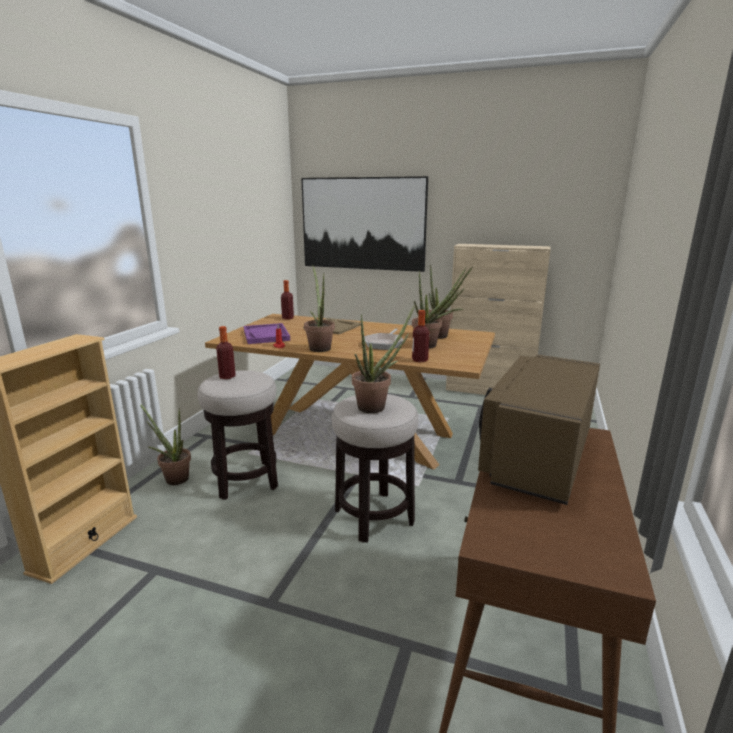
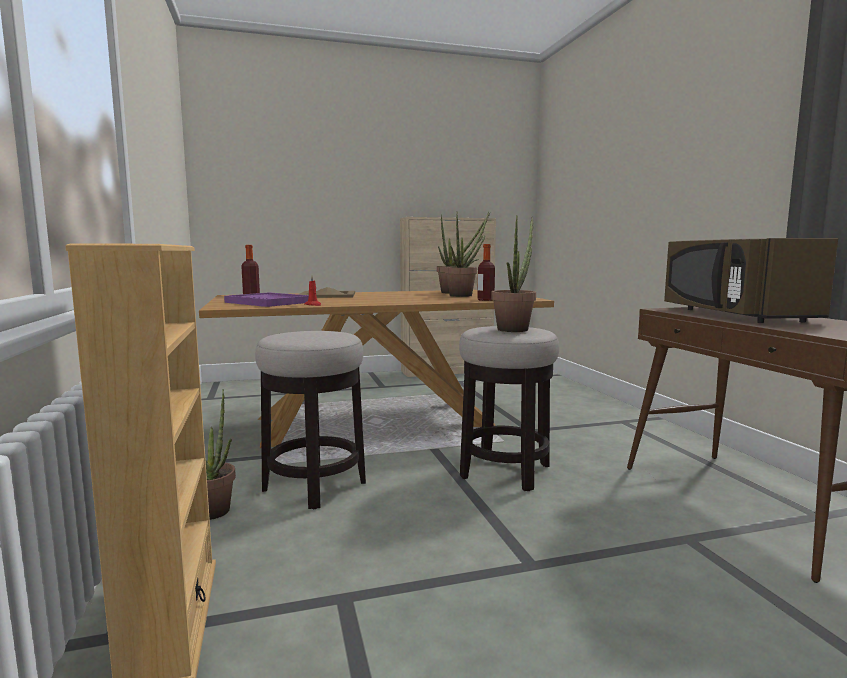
camera: 35 degrees left, 10 degrees down
(227, 377) = (293, 334): bottle -> none
(319, 347) = (362, 302): potted plant -> none
(362, 224) = (287, 197): picture -> none
(384, 343) = (420, 297): frying pan -> none

